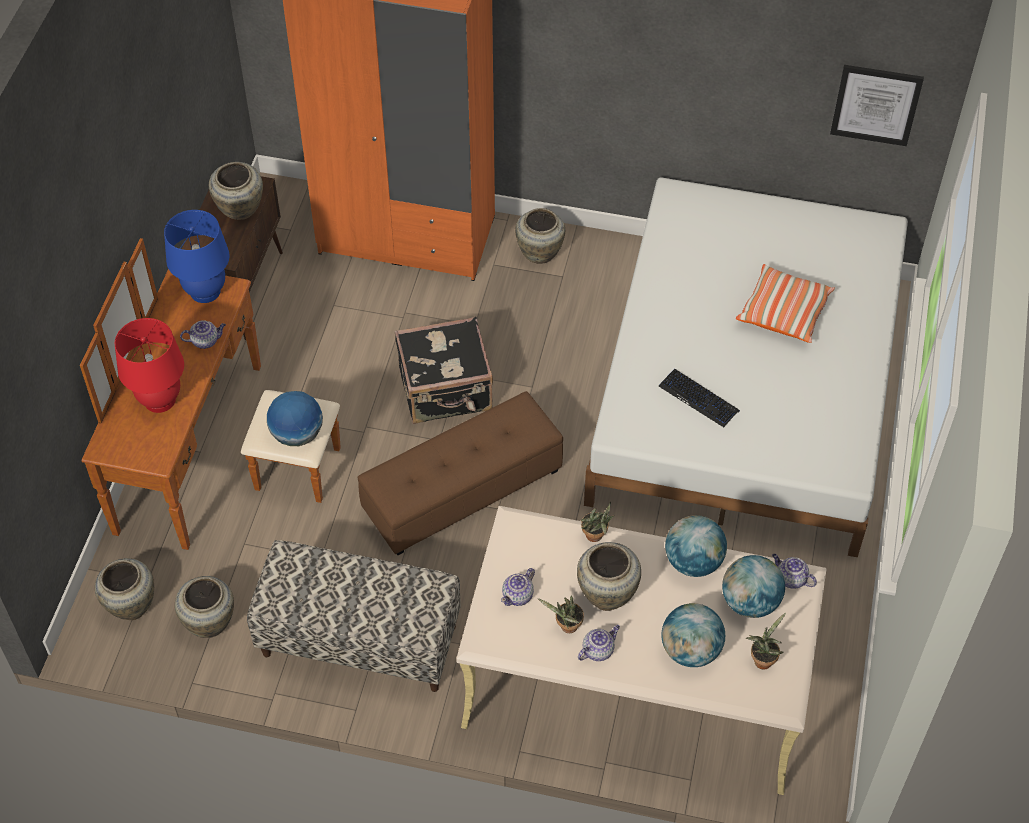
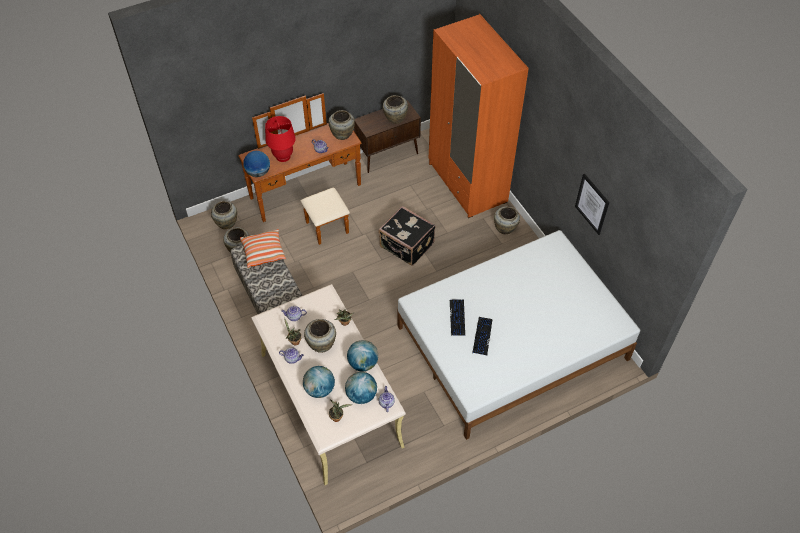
camera: 50 degrees right, 0 degrees up
(205, 291) = (342, 134): blue table lamp -> beige vase
(297, 434) = (321, 209): globe -> globe (258, 173)
(462, 490) = (366, 282): brown ottoman -> none
(758, 392) = (482, 336): none -> keyboard
(783, 312) = (534, 318): pillow -> pillow (264, 252)
(876, 104) = (642, 259): picture -> picture (592, 204)

